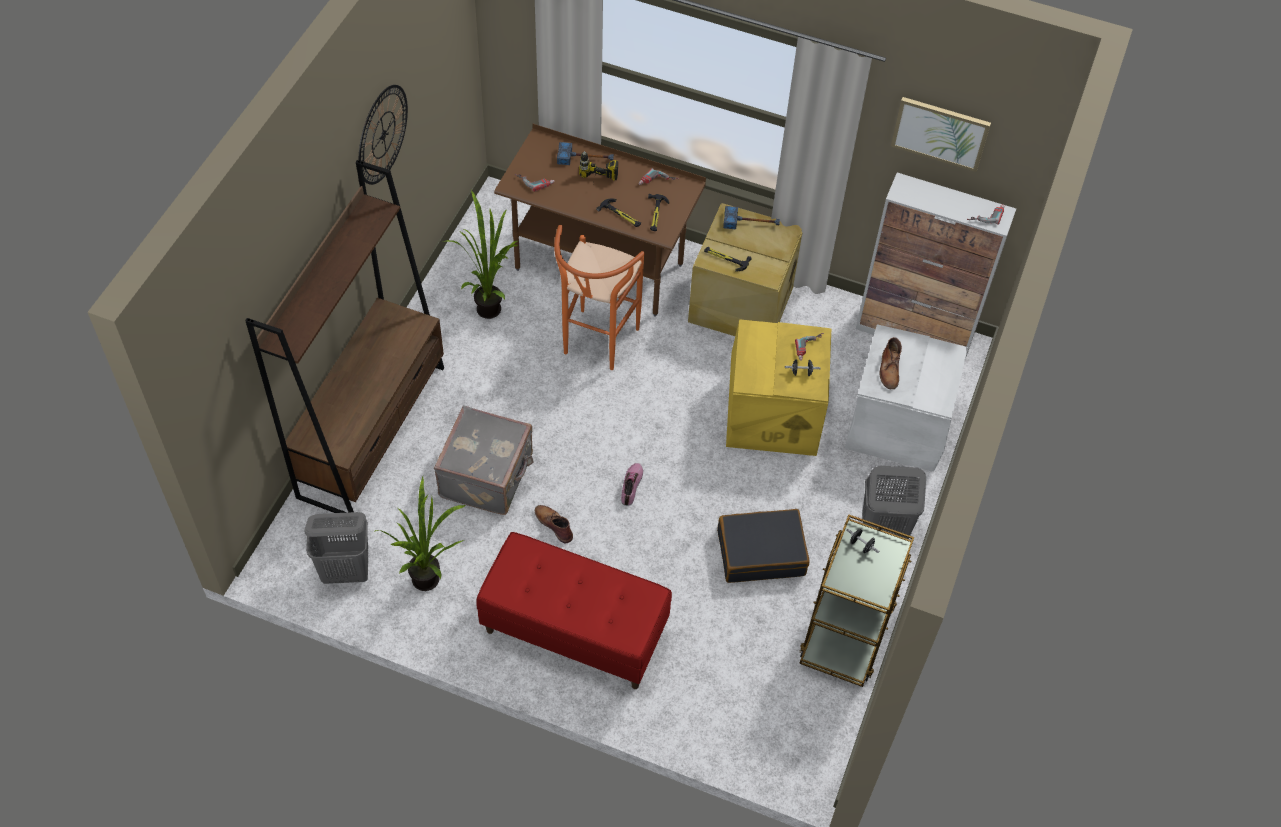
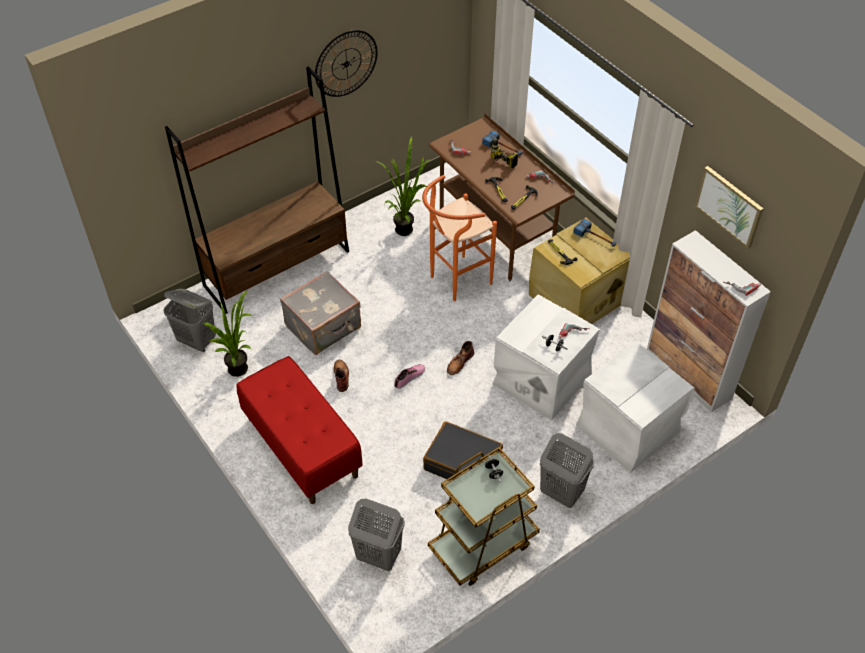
camera: 35 degrees right, 5 degrees down
(751, 704) = (378, 556): none -> grey laundry basket
(771, 415) = (540, 379): yellow storage box -> white storage box
(889, 369) = (620, 374): brown boot -> brown boot (460, 362)

